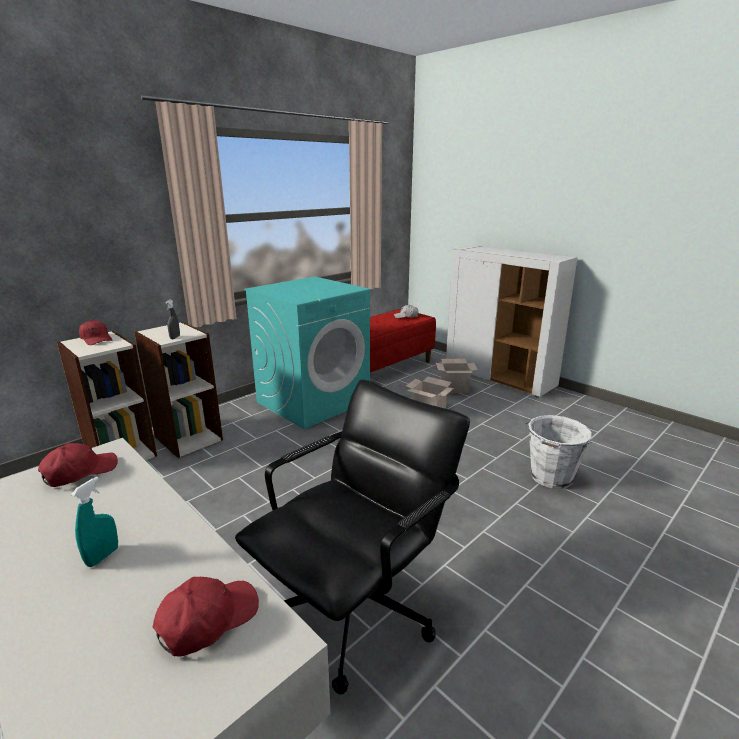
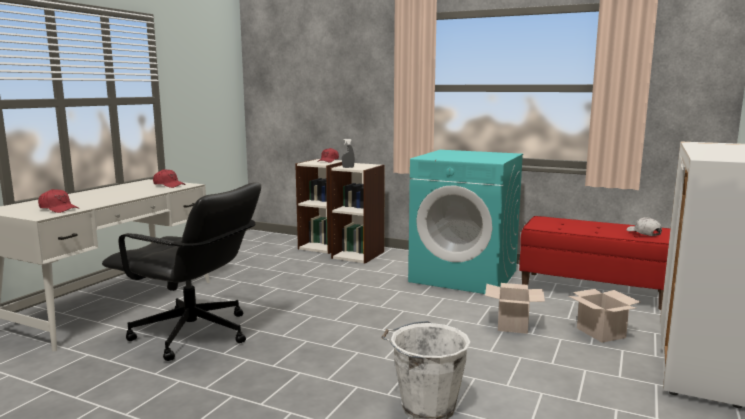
camera: 70 degrees right, 10 degrees down
(103, 556) = (103, 196): turquoise spray bottle -> none

